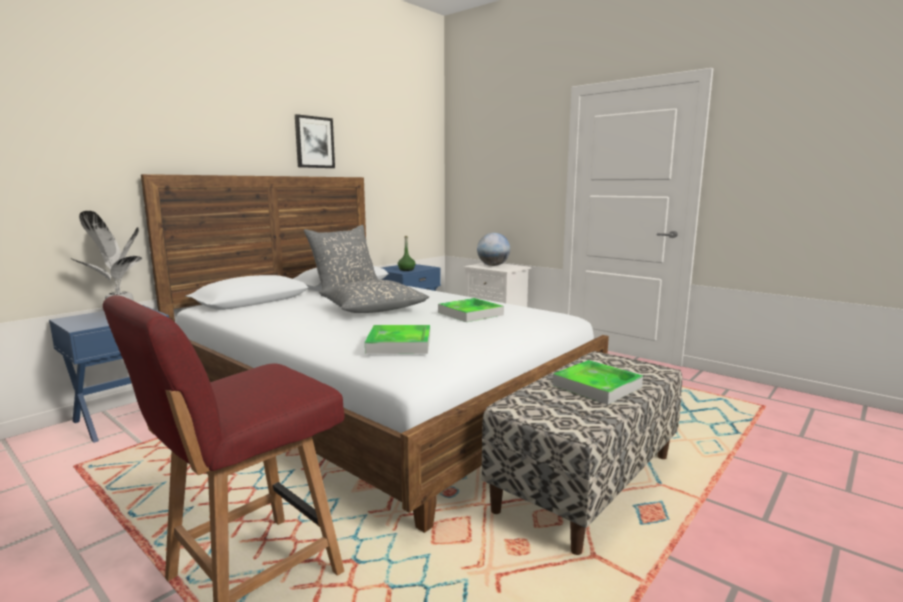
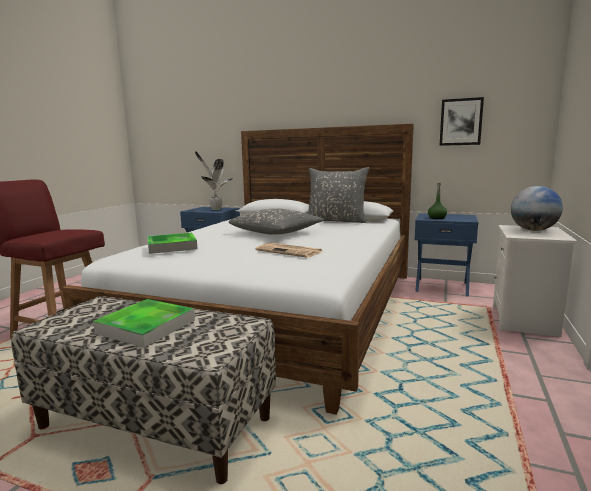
camera: 70 degrees right, 0 degrees up
(314, 142) = (366, 96): picture -> picture (460, 122)
(470, 313) = (290, 251): tray -> newspaper

